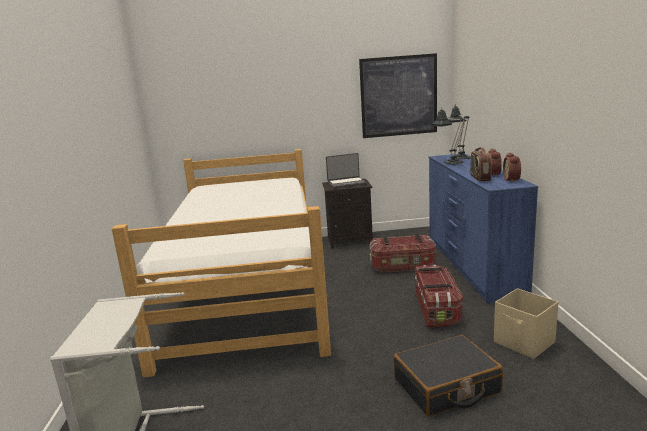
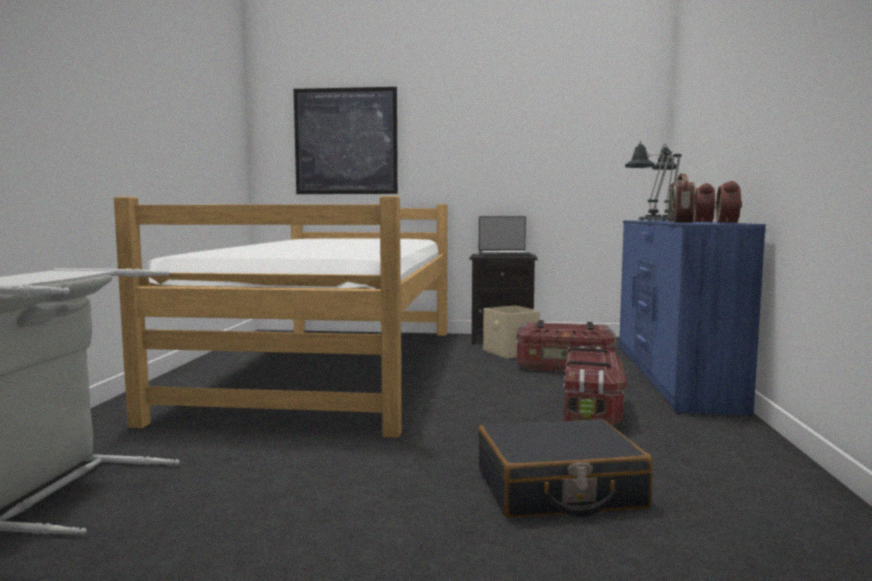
camera: 10 degrees right, 10 degrees down
(398, 96) = (590, 142): picture -> picture (346, 141)
(524, 343) = (719, 459): beige storage box -> beige storage box (510, 353)

